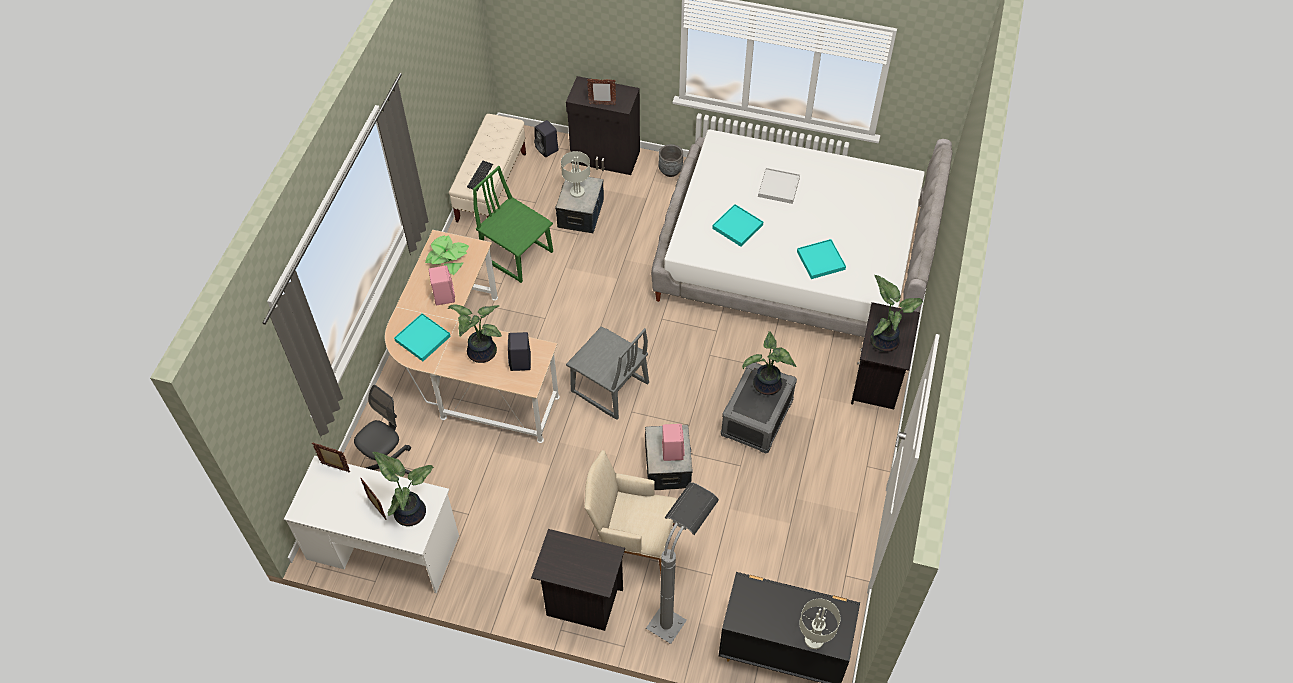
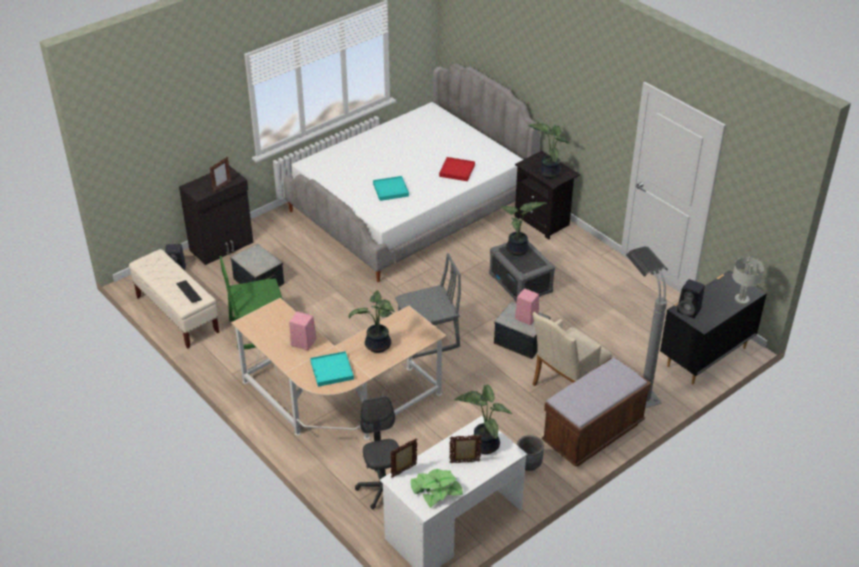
camera: 55 degrees left, 15 degrees down
(448, 257) = (268, 325): potted plant -> potted plant (436, 490)
(520, 362) = (407, 329): black speaker -> black speaker (689, 310)
(576, 192) = (254, 260): grey table lamp -> none
(581, 602) = (593, 433): black nightstand -> brown bench
(670, 170) = (272, 223): grey planter -> grey planter (528, 464)
(778, 187) = (378, 159): white tray -> none
(821, 260) = (457, 170): turquoise tray -> red tray

